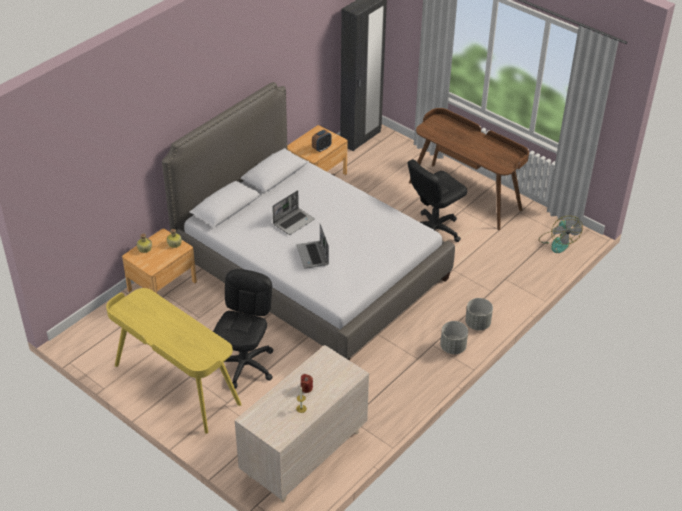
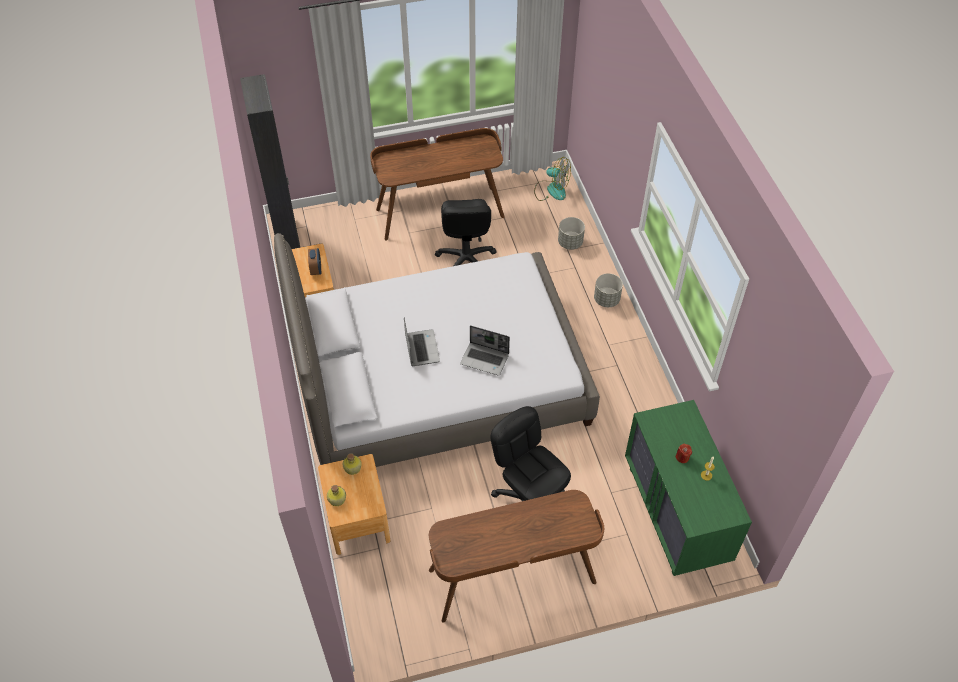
camera: 55 degrees left, 10 degrees up
(176, 385) = (512, 577): yellow desk -> brown desk
(304, 455) = (675, 515): beige dresser -> green dresser
(453, 347) = (621, 332): grey planter -> grey planter (570, 242)

